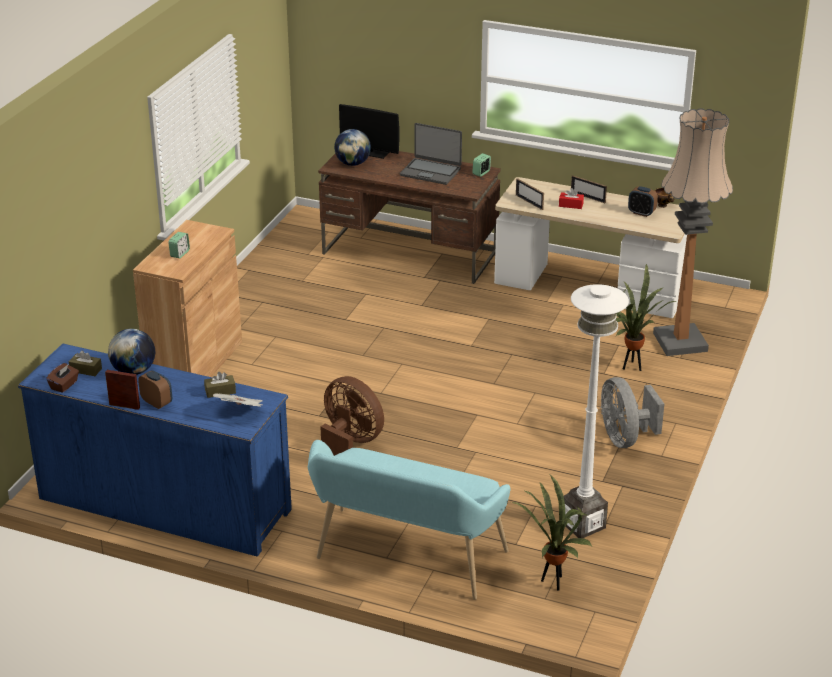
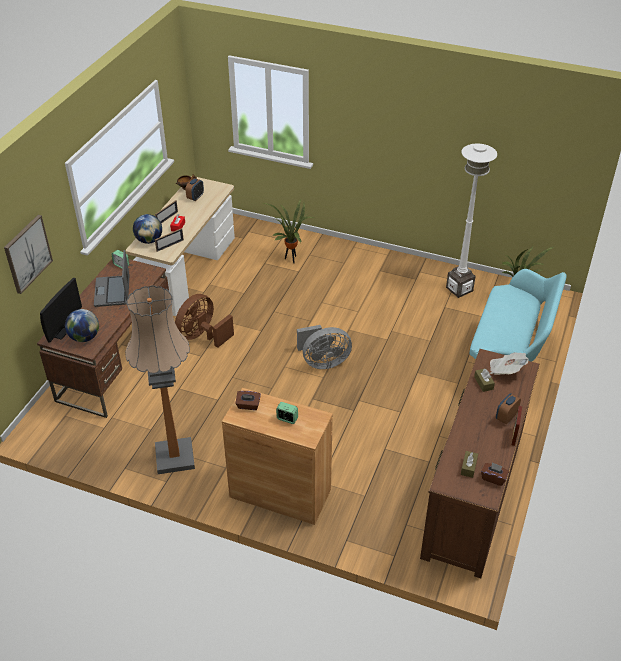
camera: 90 degrees left, 10 degrees up
(134, 371) = (465, 436): globe -> globe (149, 240)
(164, 504) = (473, 493): blue dresser -> brown dresser
(205, 232) = (248, 405): none -> brown tissue box
(350, 444) = (388, 392): brown fan -> brown fan (202, 336)
(392, 61) = (27, 253): none -> picture
(431, 172) = (113, 291): laptop -> laptop turned 150 degrees clockwise
(625, 438) = (371, 267): grey fan -> grey fan (323, 362)
(680, 342) = (262, 237): floor lamp -> floor lamp (174, 457)

